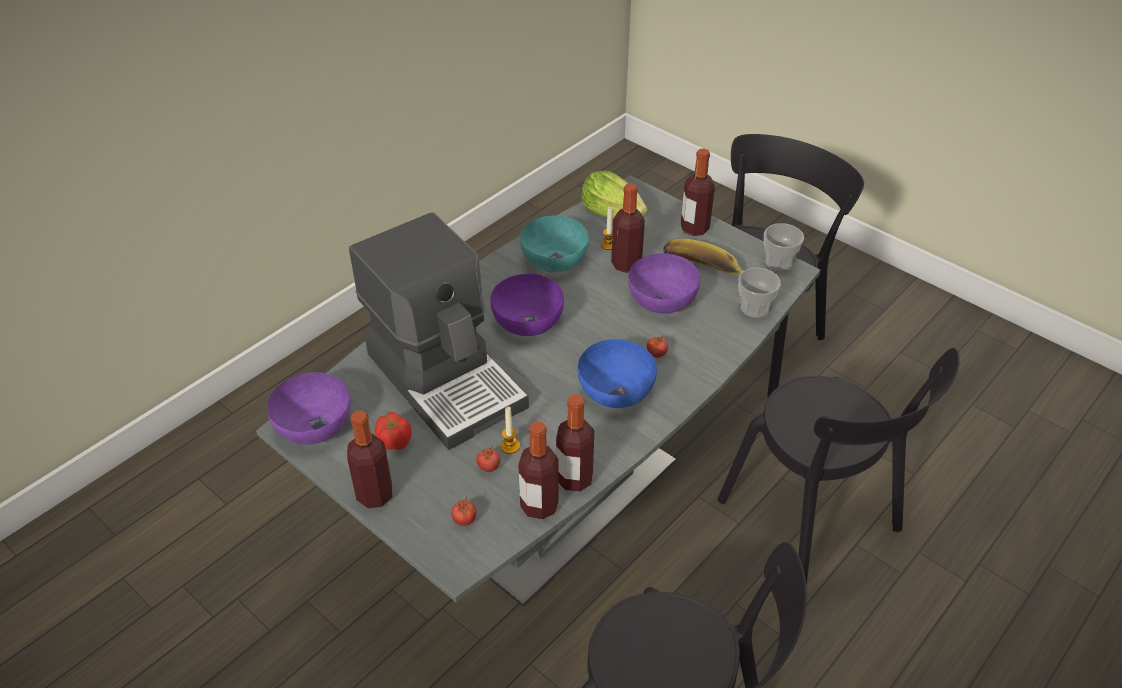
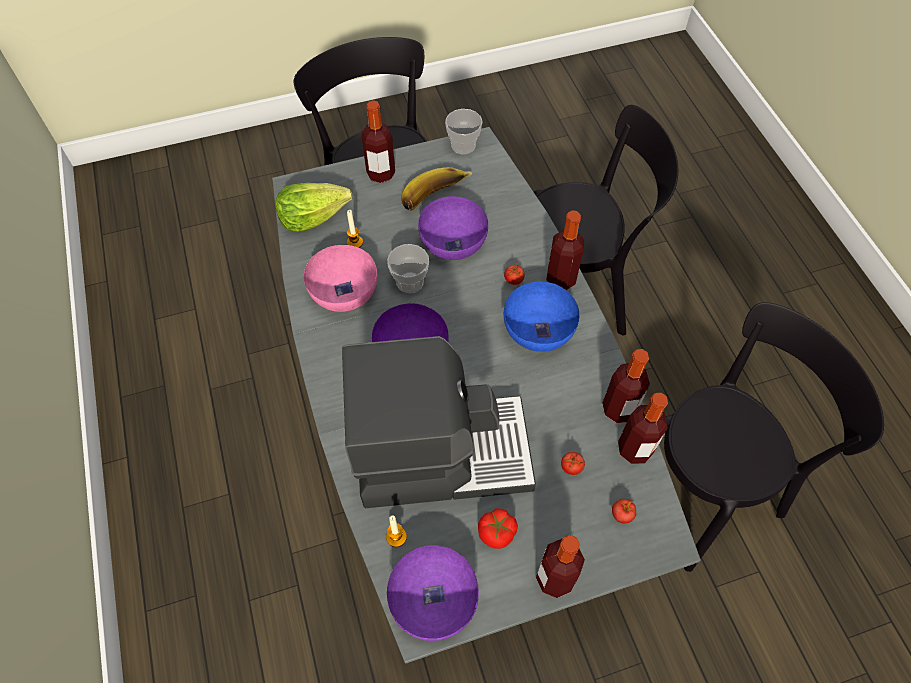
camera: 60 degrees left, 15 degrees up
(510, 446) = (556, 439): candle -> candle (396, 537)
(553, 260) = (343, 292): turquoise bowl -> pink bowl
(626, 264) = (390, 243): bottle -> bottle (561, 279)
(754, 308) = (504, 189): cup -> cup (410, 282)

